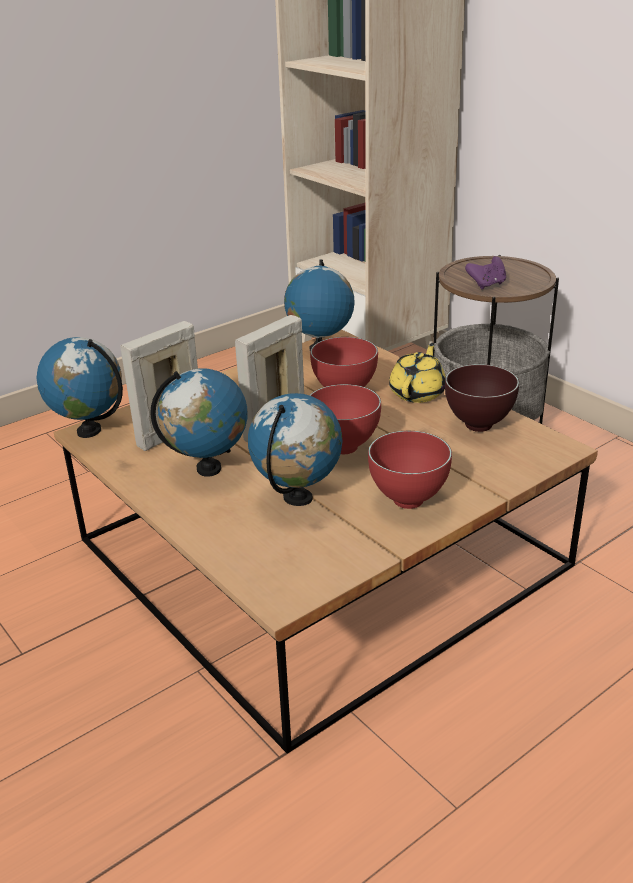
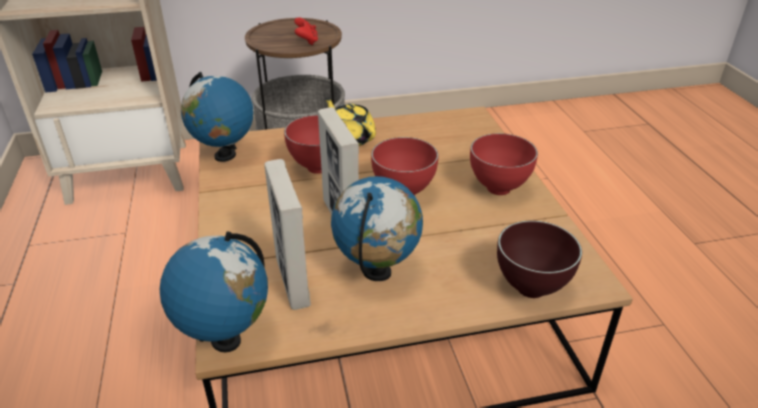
camera: 65 degrees left, 5 degrees up
(298, 498) = (461, 236): globe -> none
(477, 427) = (421, 132): brown bowl -> brown bowl (532, 290)
(487, 285) = (306, 41): purple game controller -> red game controller

